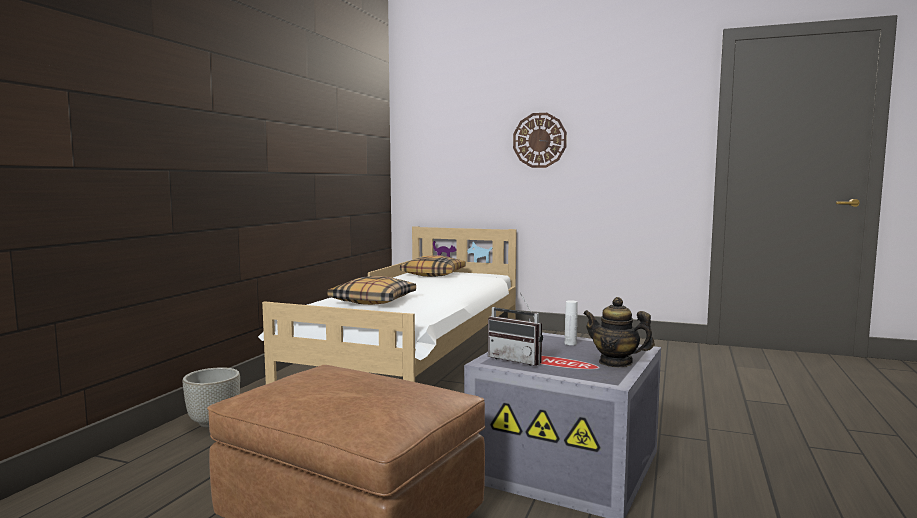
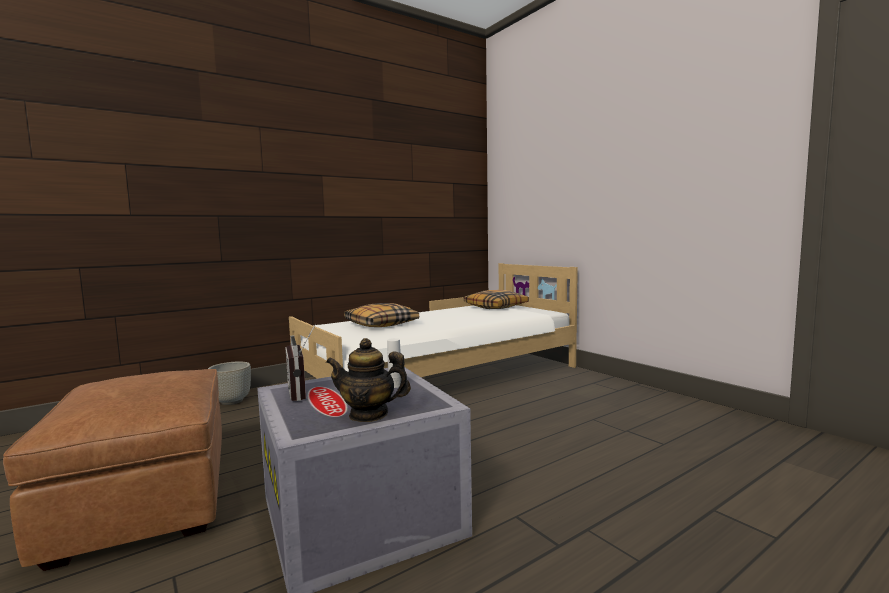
camera: 35 degrees right, 0 degrees up
(539, 140) = (599, 173): wall clock -> none
(616, 362) = (369, 414): teapot -> teapot turned 60 degrees counterclockwise

